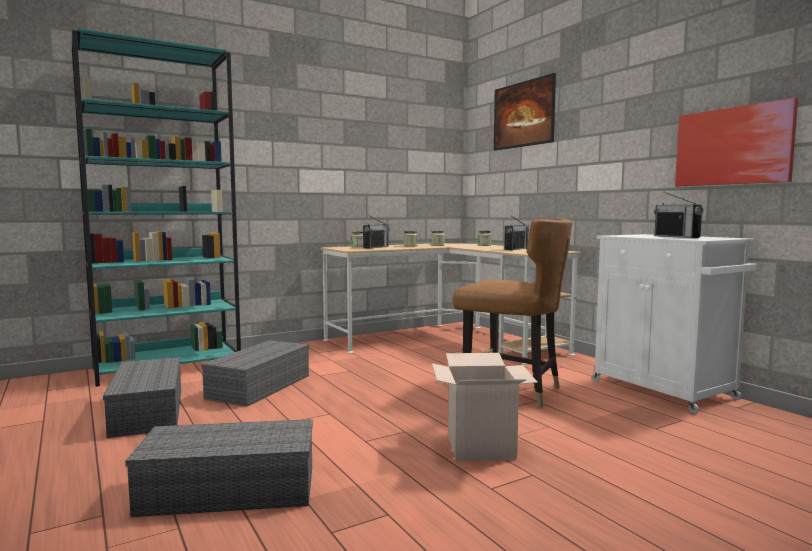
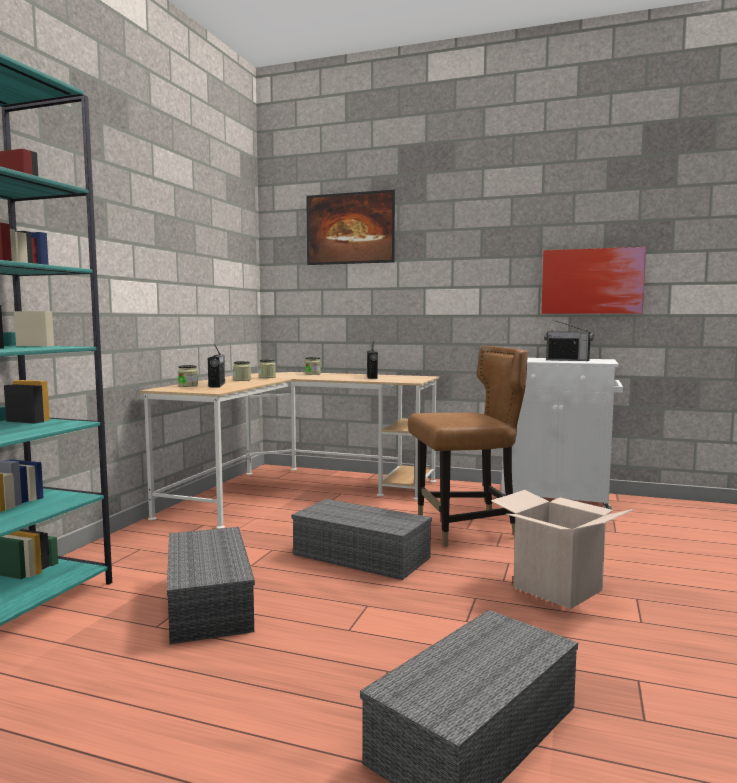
camera: 40 degrees left, 0 degrees up
(149, 412) = (131, 693): grey storage box -> grey storage box (363, 556)

